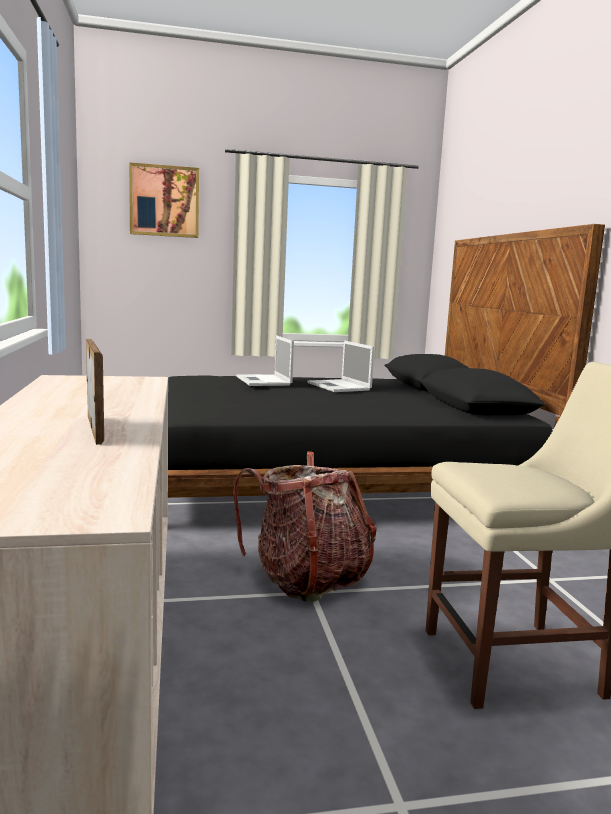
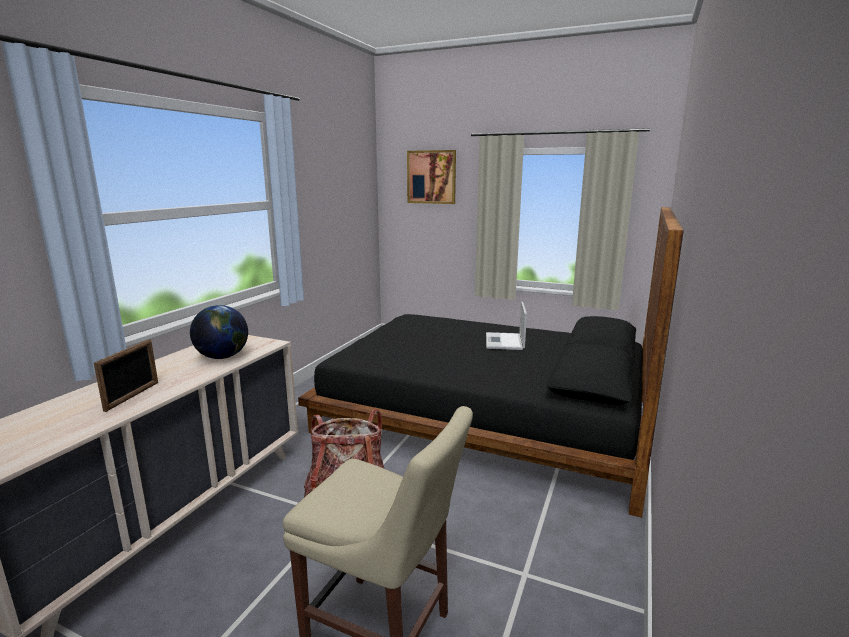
camera: 35 degrees right, 5 degrees up
(115, 392) = (222, 357): none -> globe
(264, 381) = (450, 329): laptop -> none

